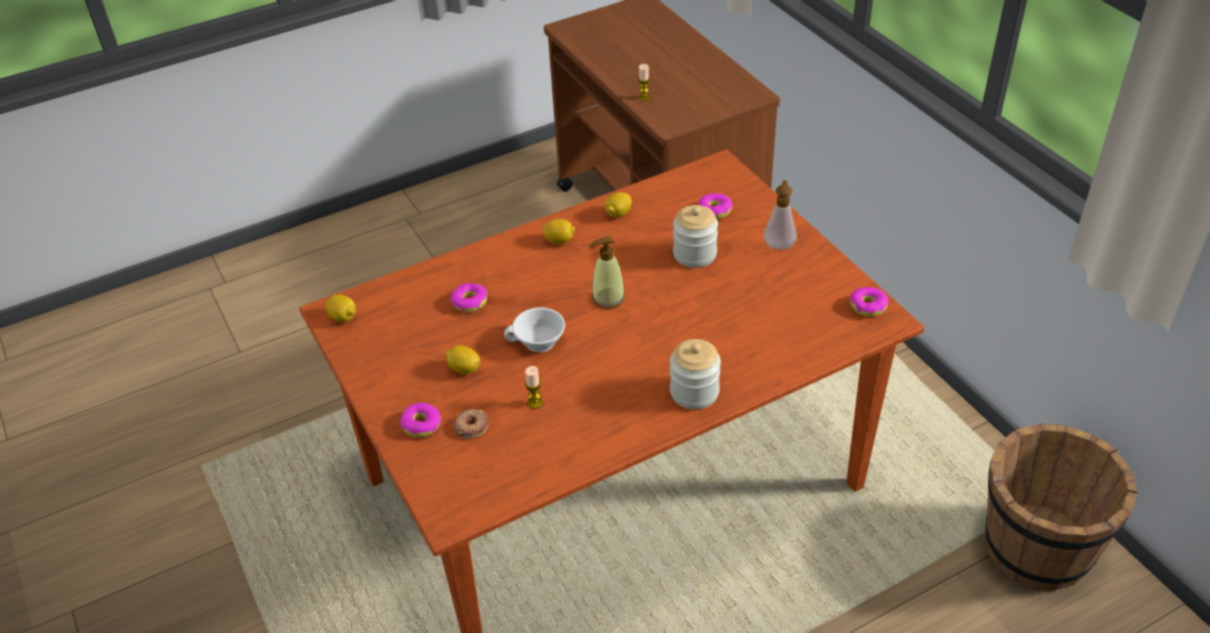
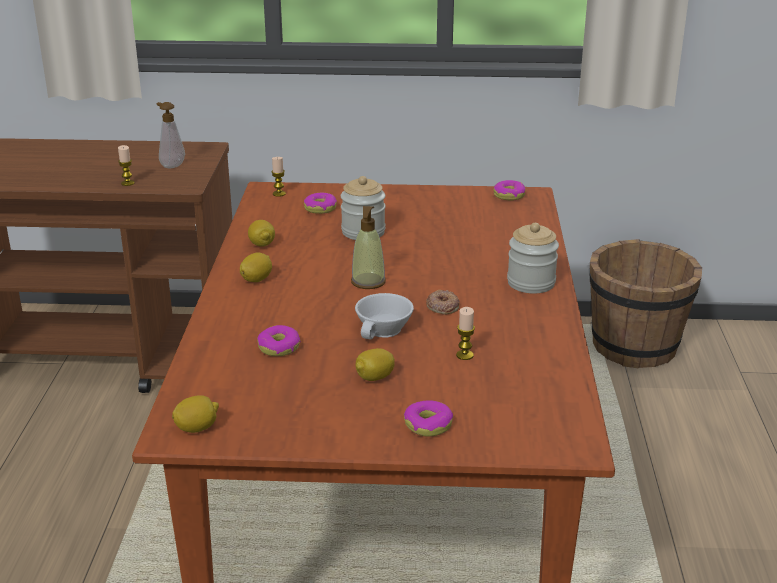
camera: 60 degrees left, 15 degrees down
(471, 426) = (460, 397): donut -> donut (442, 306)
(719, 175) = (279, 194): none -> candle
(779, 244) = (397, 200): soap dispenser -> soap dispenser (171, 165)

